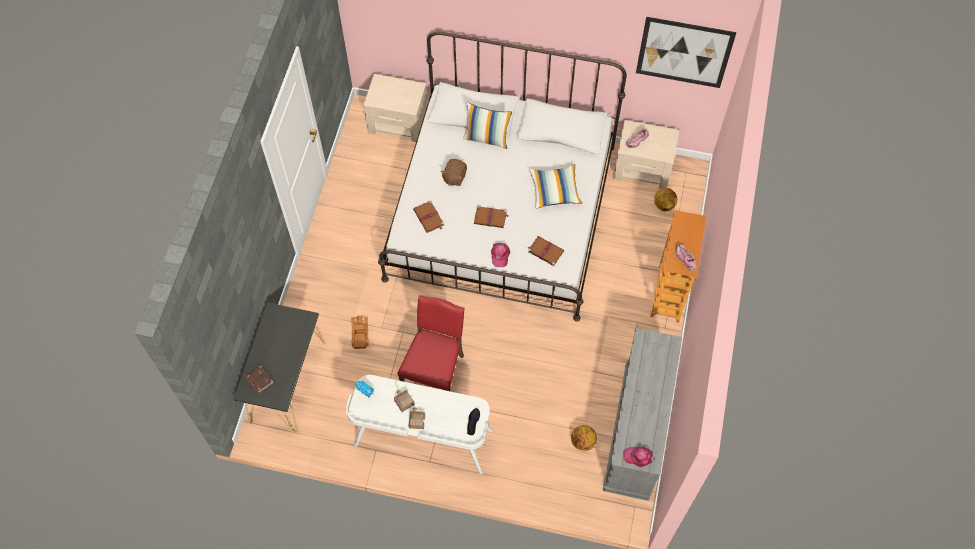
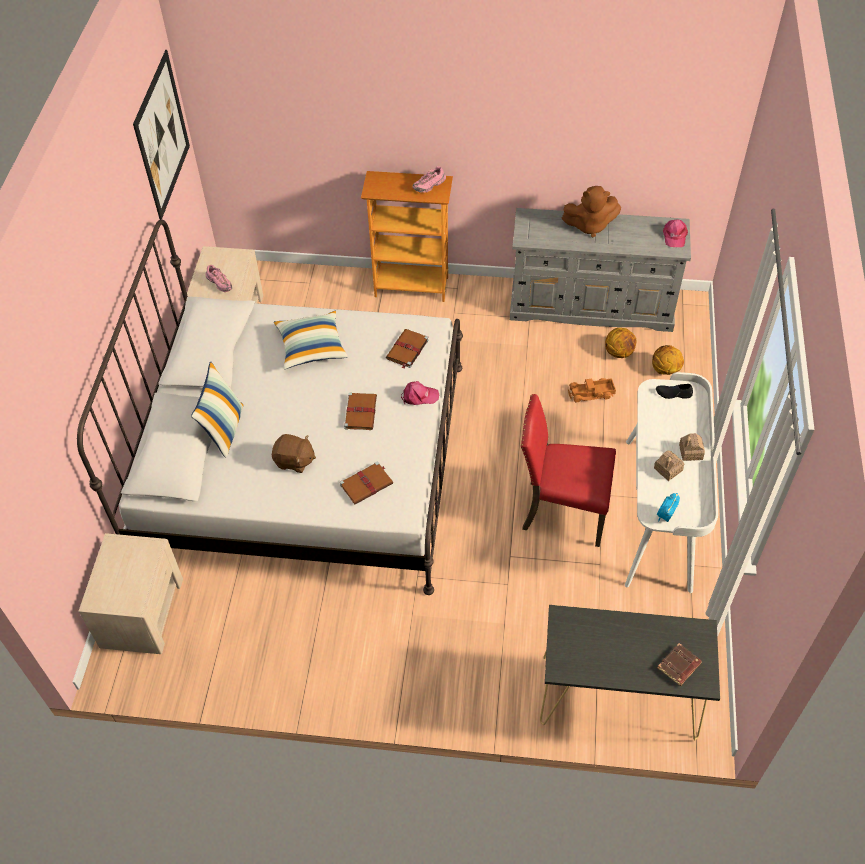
camera: 95 degrees left, 10 degrees down
(359, 334) = (522, 611): toy truck -> toy truck (591, 394)
(656, 390) = (589, 225): none -> brown plush toy
(664, 205) = (286, 295): basketball -> basketball (665, 370)

